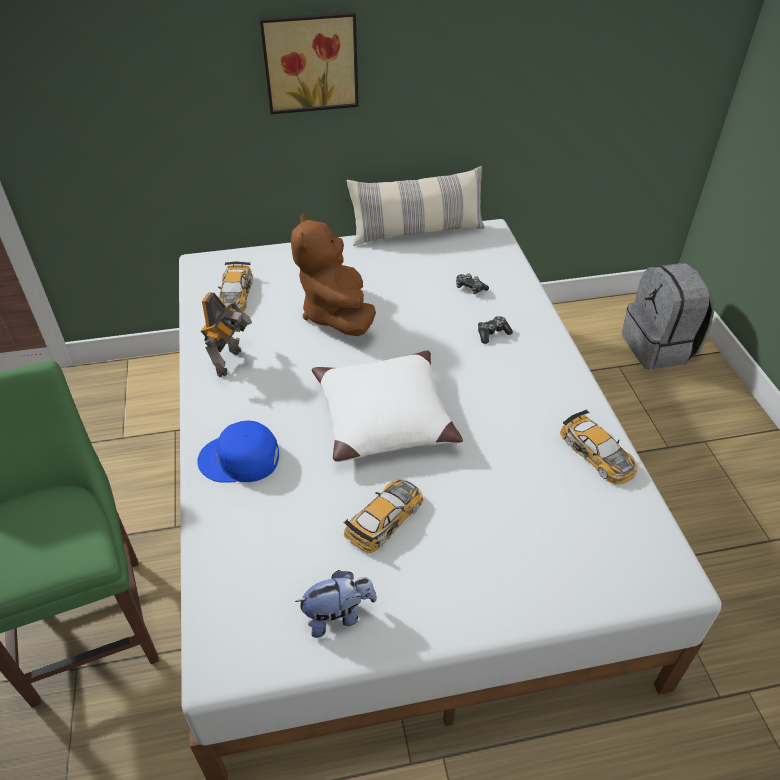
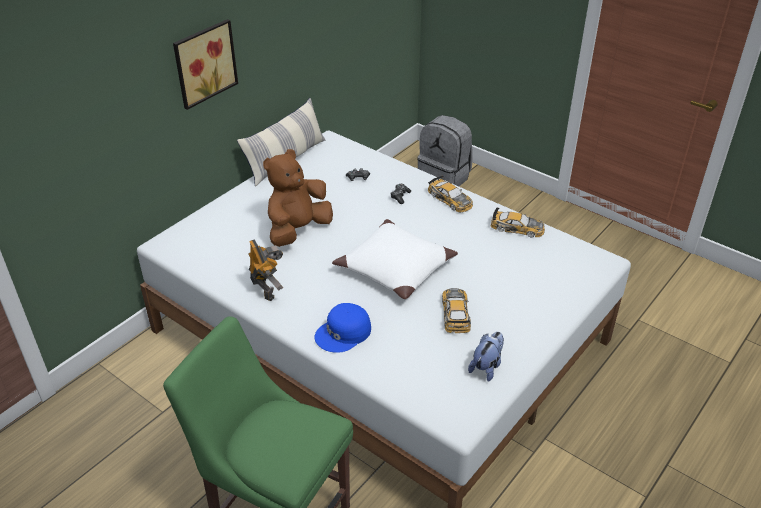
camera: 40 degrees left, 5 degrees down
(235, 295) = (215, 251): toy car -> toy car (450, 199)
(337, 314) = (298, 230): brown plush toy -> brown plush toy turned 90 degrees clockwise

